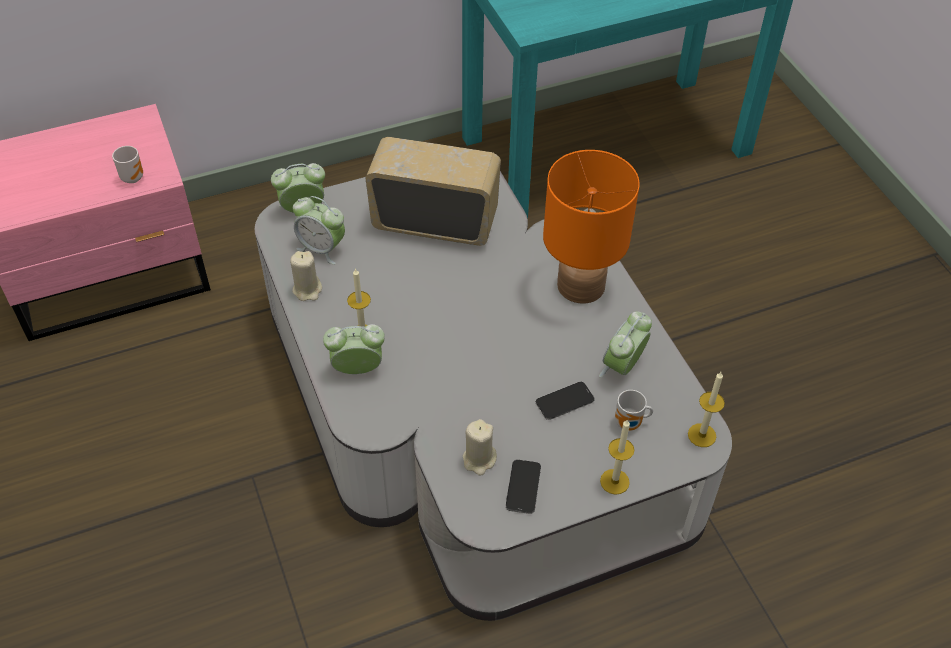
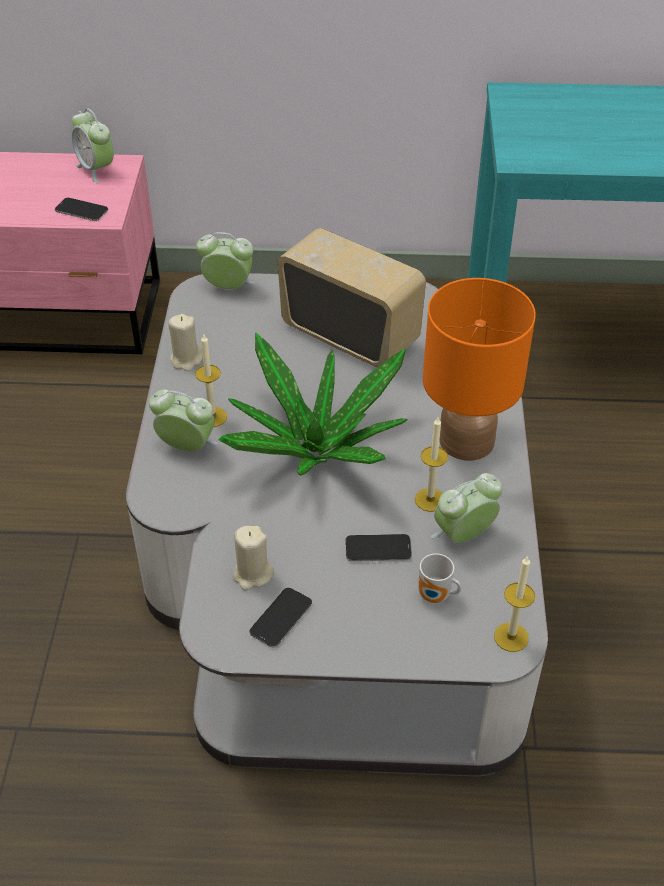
camera: 25 degrees right, 5 degrees down
(133, 177) = (81, 210): mug -> phone
(322, 248) = (224, 327): alarm clock -> alarm clock (96, 169)
(466, 333) = (316, 448): none -> potted plant
(614, 481) = (382, 649): candle -> candle (430, 500)

